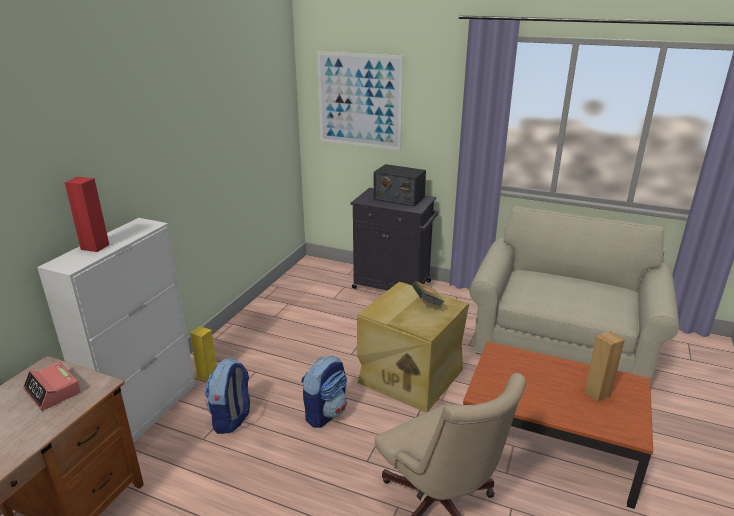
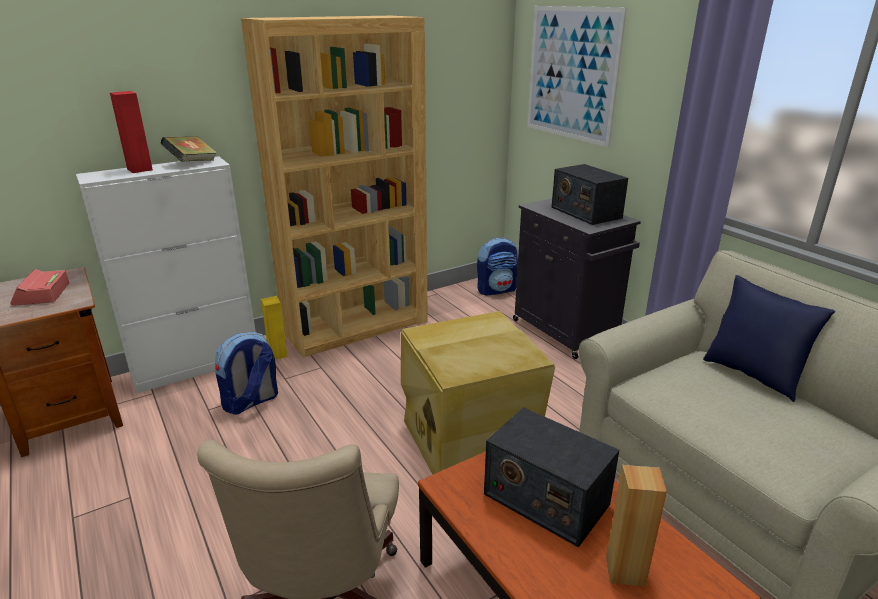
camera: 35 degrees right, 0 degrees up
(246, 332) = (356, 326): none -> brown bookcase
(326, 413) = (336, 437): backpack -> backpack (497, 290)
(427, 304) = (495, 345): book -> book (192, 163)
(531, 378) = (545, 499): none -> radio
(554, 274) = (752, 375): none -> blue pillow

